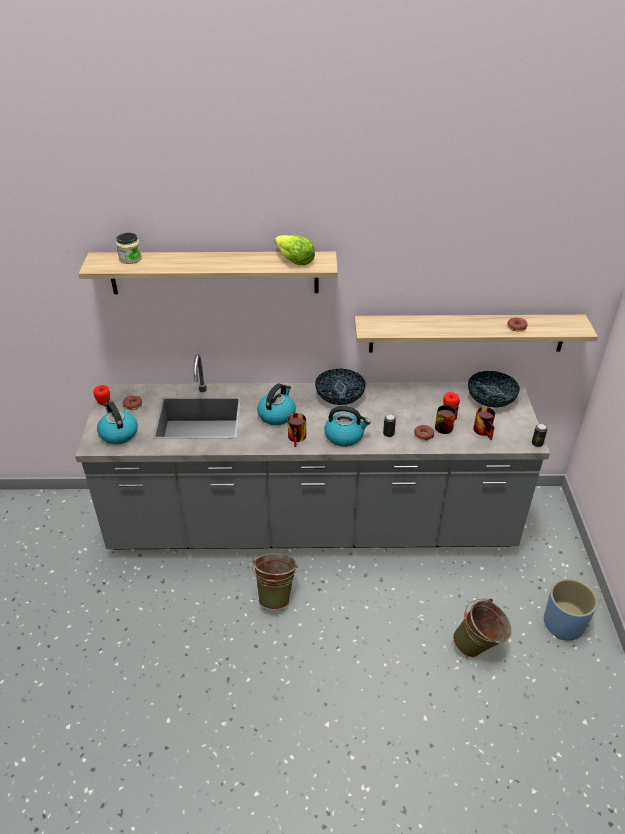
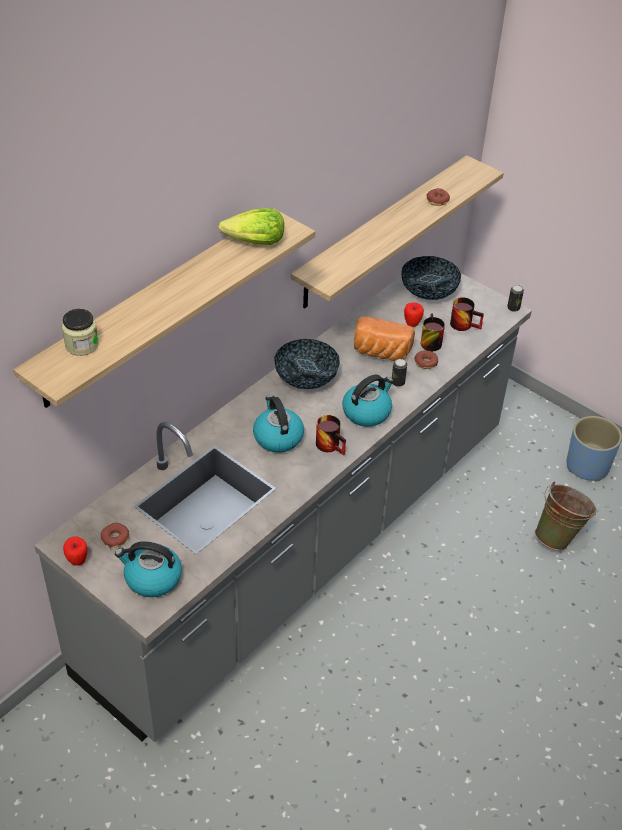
camera: 50 degrees left, 5 degrees up
(276, 595) = (360, 636): green bucket -> none
(403, 412) = (380, 353): none -> bread

